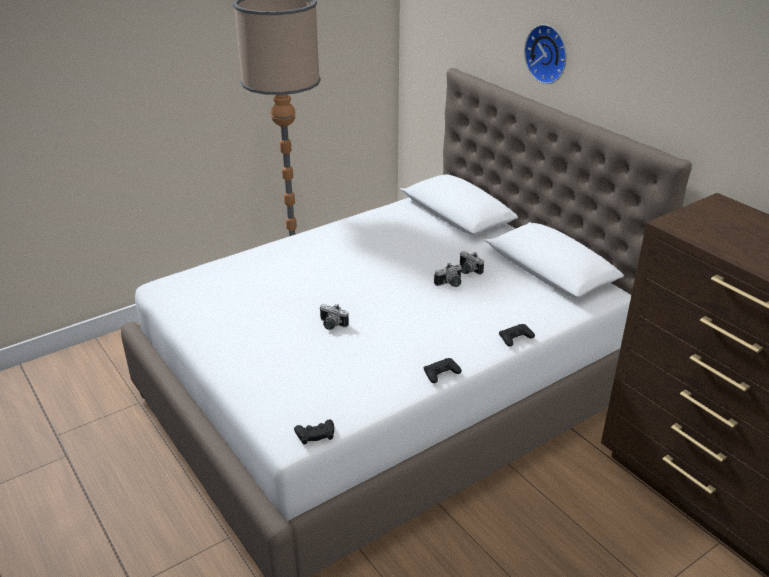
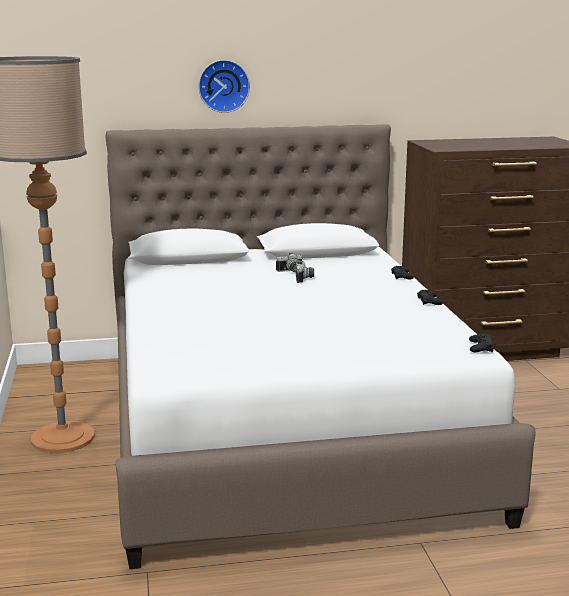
camera: 65 degrees left, 15 degrees down
(331, 325) = (324, 321): camera -> none

